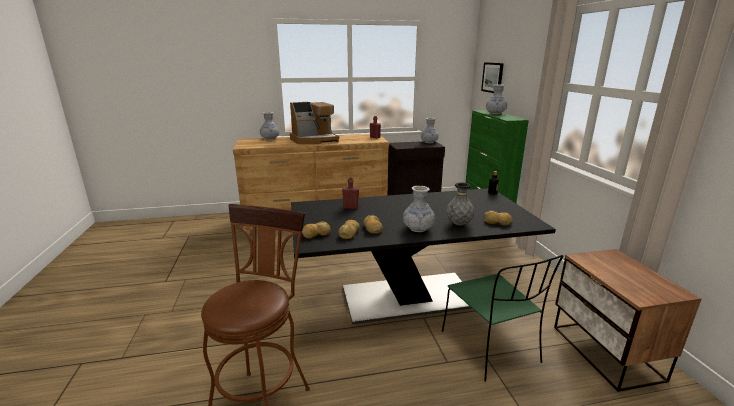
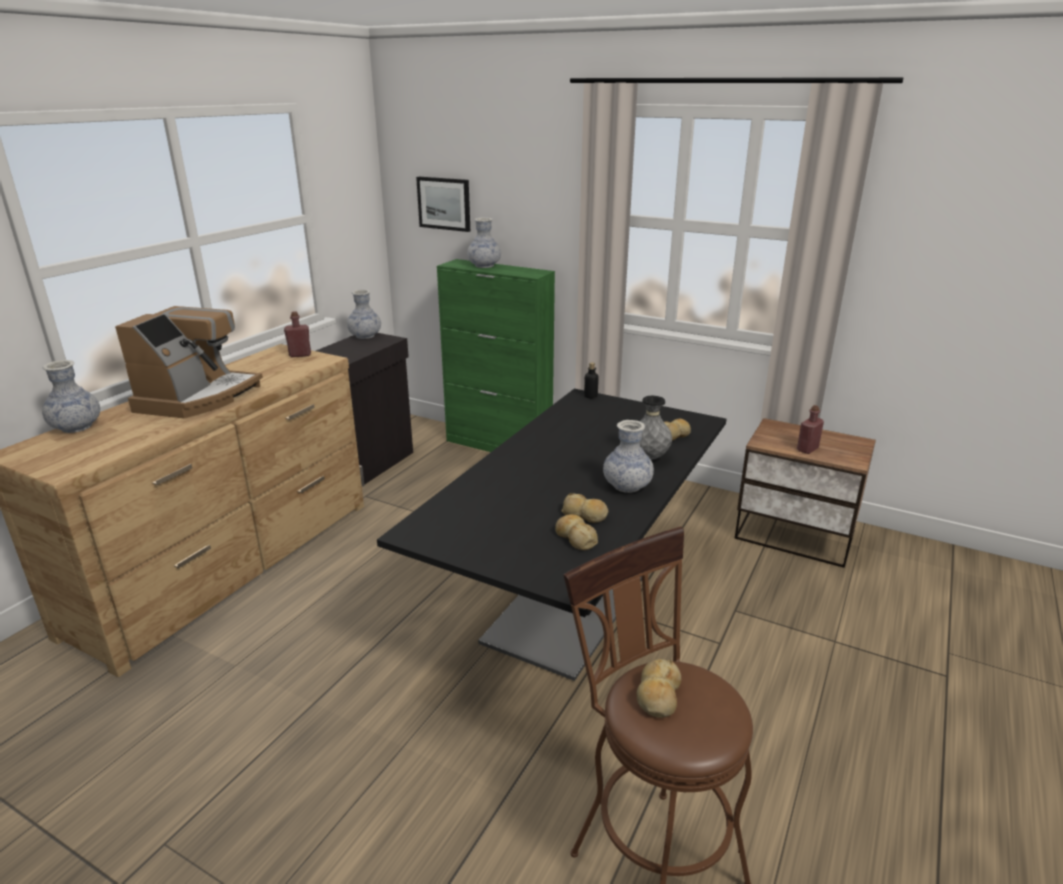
camera: 50 degrees left, 5 degrees up
(316, 234) = (542, 565): bread -> bread (658, 696)
(351, 207) = (486, 499): red bottle -> red bottle (807, 449)
(491, 348) = (726, 598): green chair -> none

